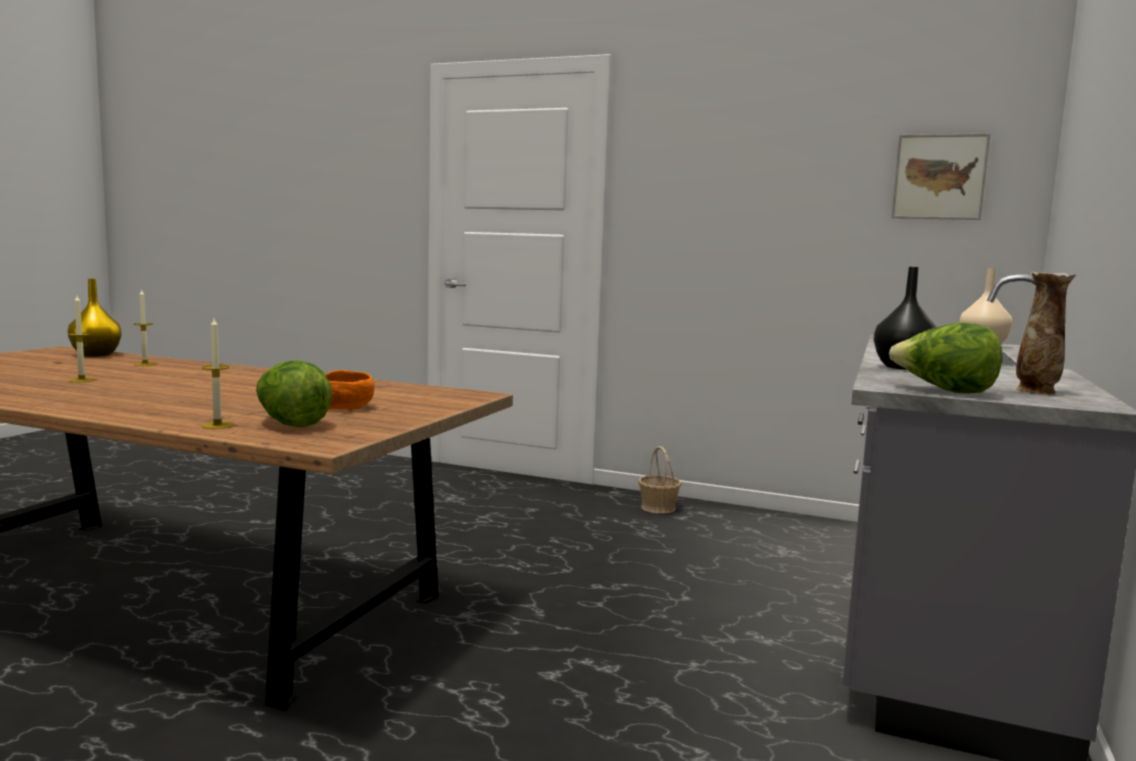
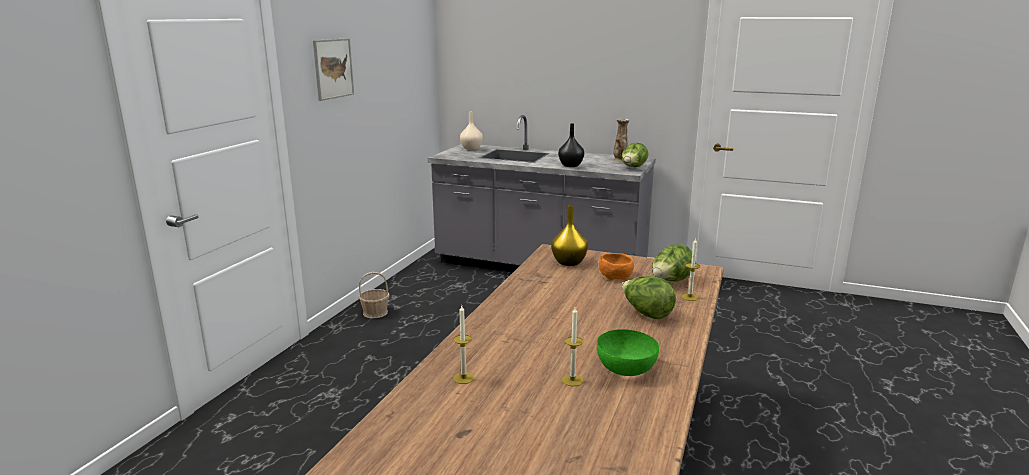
camera: 90 degrees left, 10 degrees up
(70, 391) = (626, 368): none -> green bowl
(95, 355) = (394, 429): yellow vase -> yellow vase (569, 262)
(192, 406) = (646, 313): none -> lettuce
(939, 177) = (413, 62): picture -> picture (333, 68)

